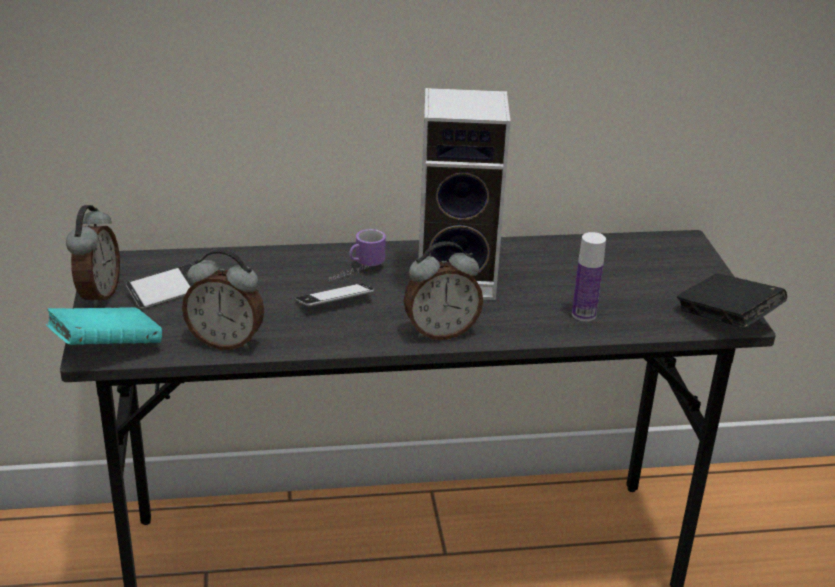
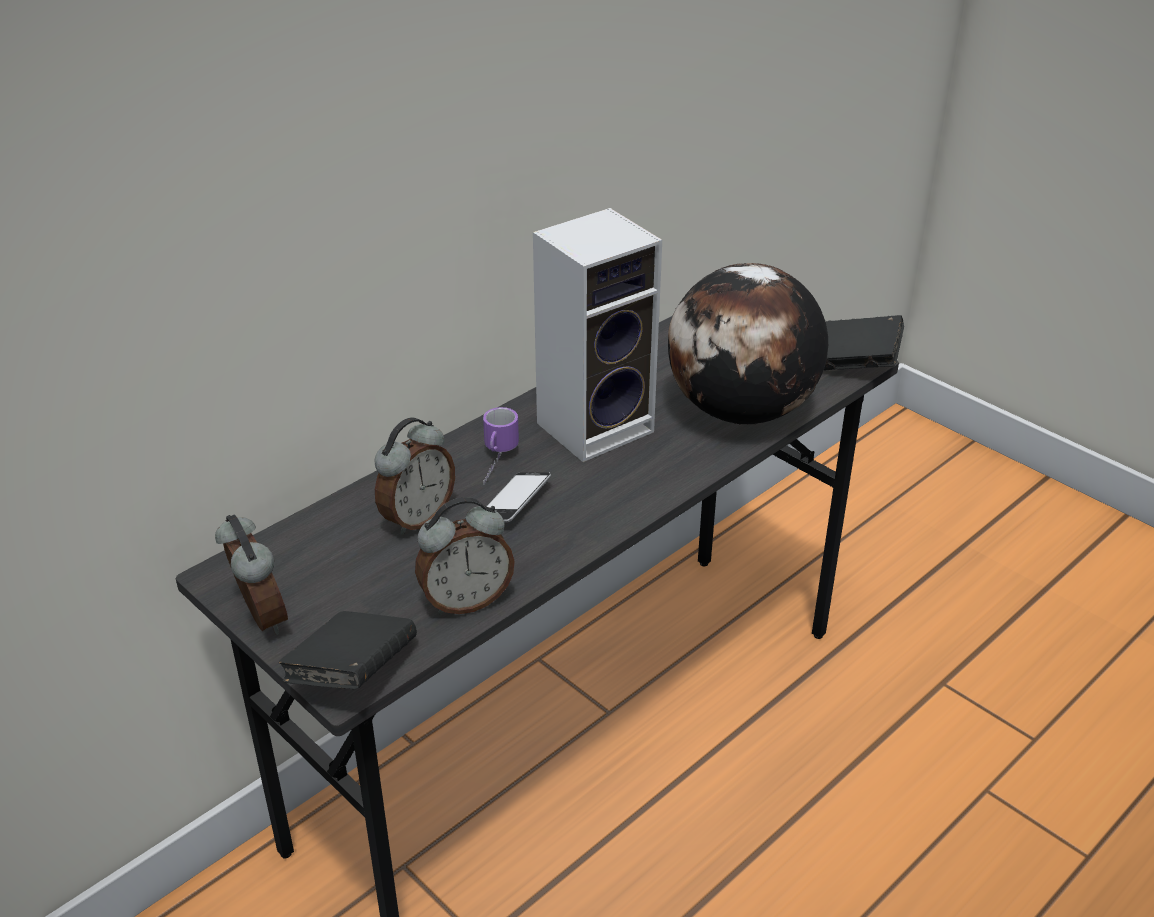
camera: 35 degrees left, 5 degrees up
(106, 348) = (352, 673): turquoise book -> black book
(167, 292) = (332, 578): phone -> none
(440, 332) = (648, 488): alarm clock -> alarm clock (416, 518)
(583, 314) = (741, 411): bottle -> globe

